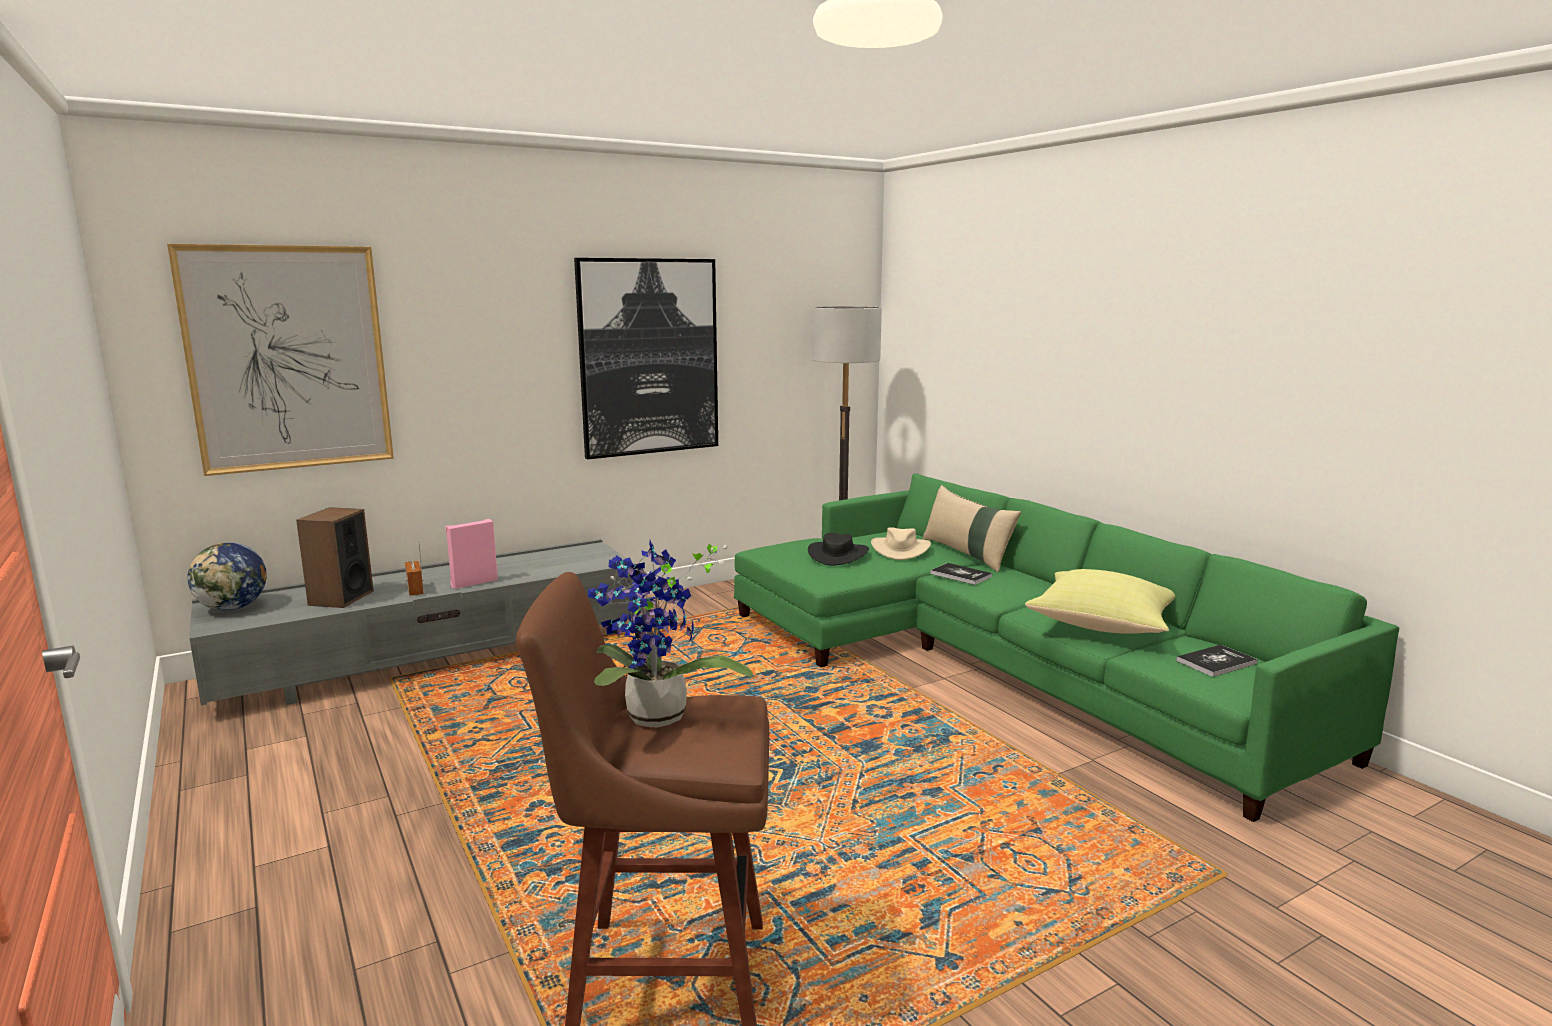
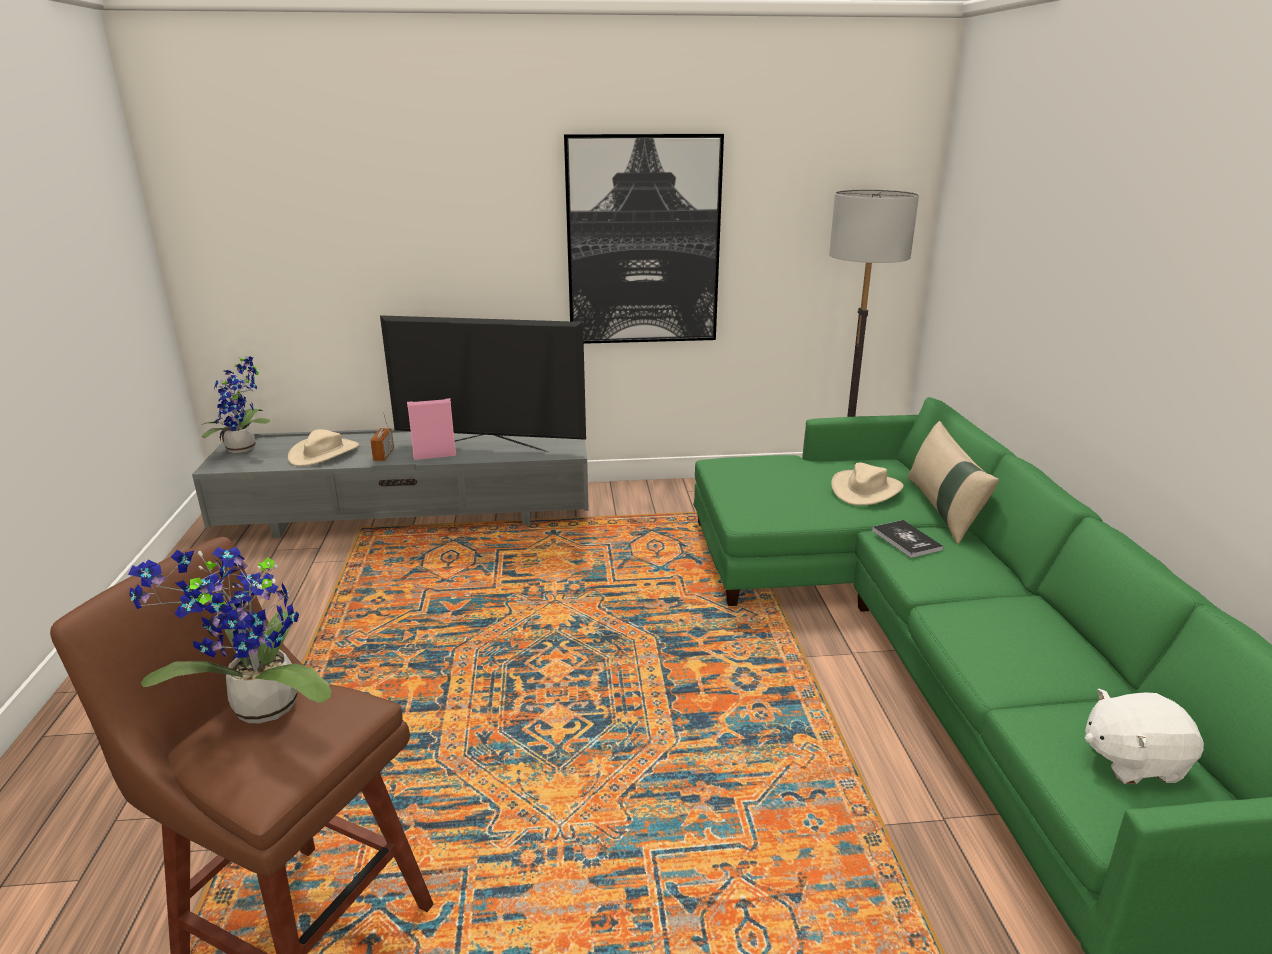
camera: 25 degrees right, 10 degrees up
(233, 608) = (245, 449): globe -> potted plant
(288, 358) = (294, 233): picture -> none
(340, 598) = (324, 453): speaker -> beige hat
(528, 569) = (490, 448): none -> television
(838, 555) = (790, 485): black hat -> none
(1104, 625) = (1025, 656): yellow pillow -> none
(1216, 662) = (1132, 761): book -> white plush toy

